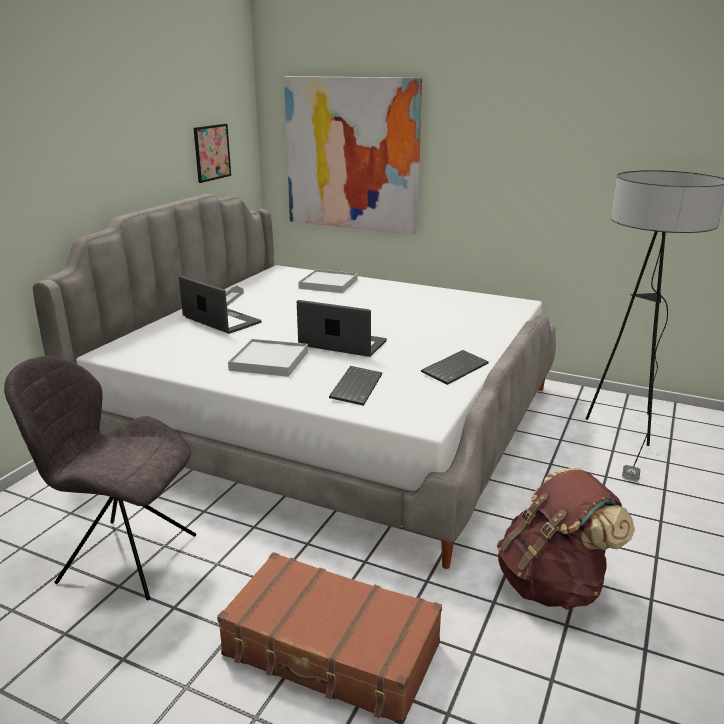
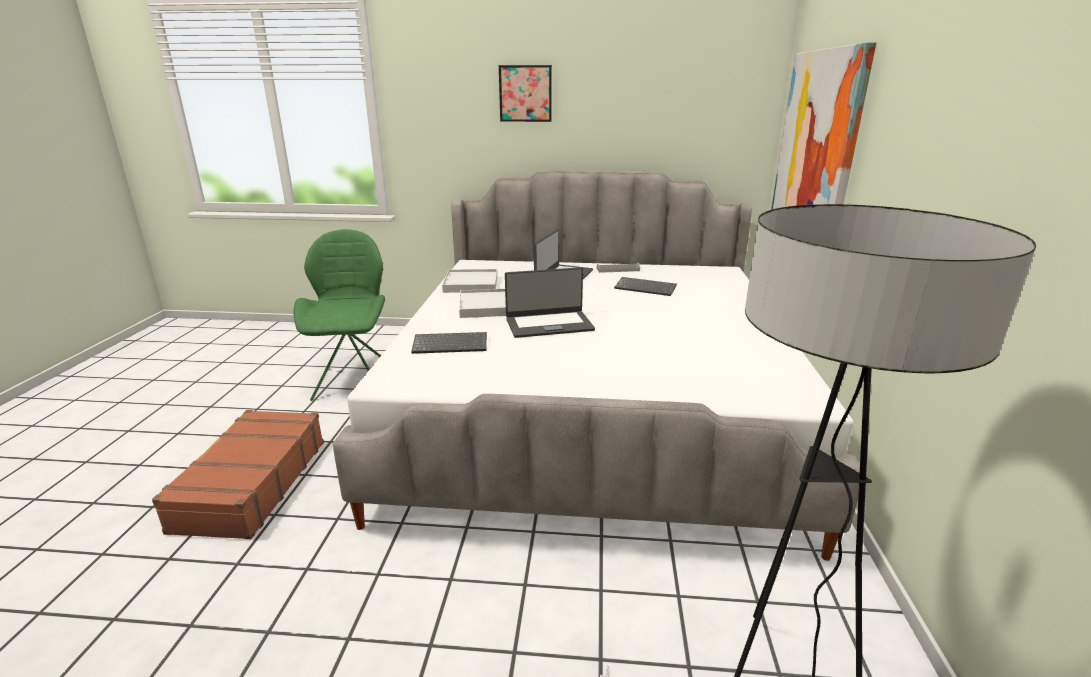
camera: 70 degrees right, 0 degrees up
(124, 557) = (355, 380): grey chair -> green chair
(212, 152) = (689, 133): picture -> picture (525, 93)
(328, 284) = (713, 293): white tray -> white tray (471, 284)
(342, 344) = (549, 324): laptop -> laptop turned 75 degrees clockwise
(454, 368) = (525, 383): keyboard -> keyboard (646, 288)
(553, 584) = (336, 614): brown backpack -> none

